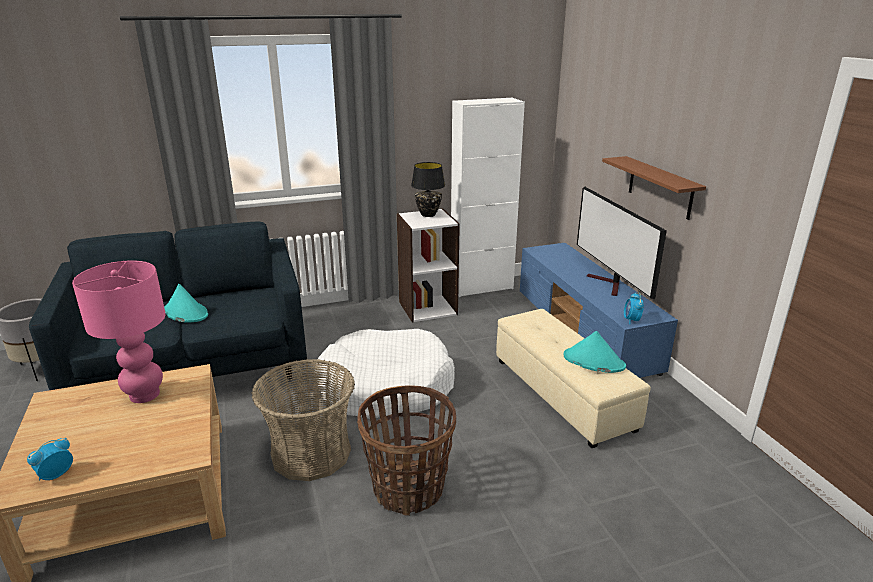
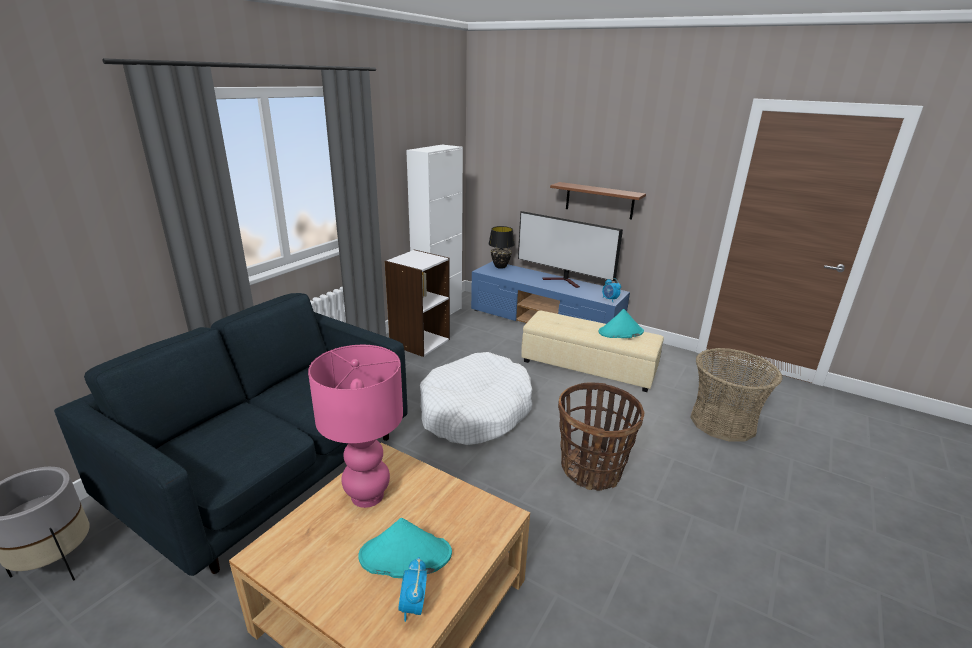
camera: 40 degrees left, 0 degrees up
(185, 312) = (279, 409): turquoise hat -> turquoise hat (405, 555)
(311, 453) = (493, 484): basket -> basket (722, 422)
(428, 215) = (413, 256): black table lamp -> black table lamp (500, 267)

